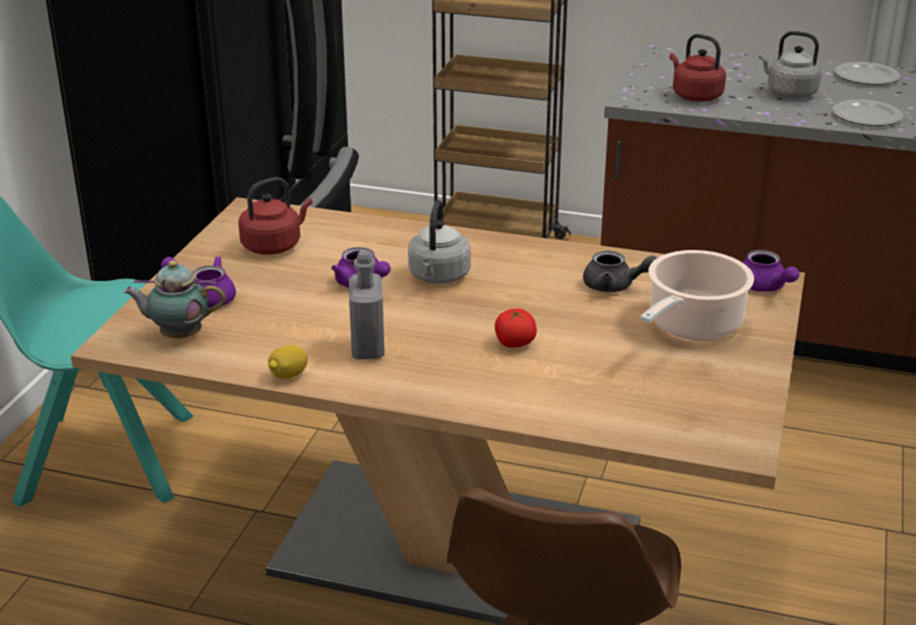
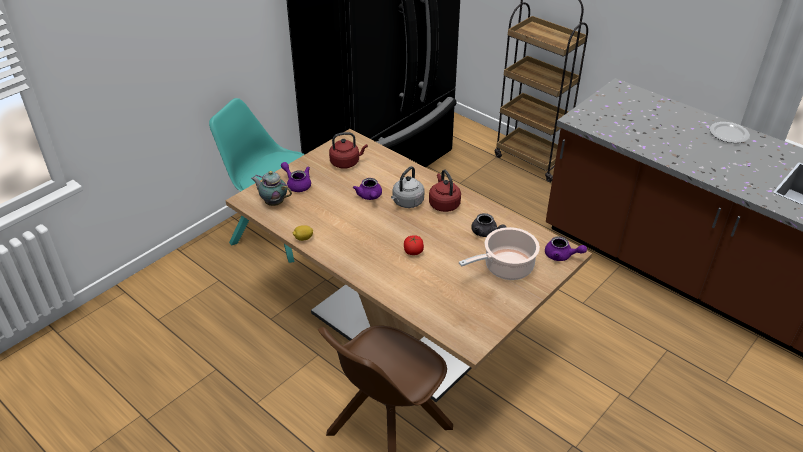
camera: 25 degrees right, 10 degrees up
(368, 347) = (347, 234): grey bottle -> none
(694, 96) = (613, 124): red kettle -> red kettle (443, 204)
(764, 287) = (561, 256): purple teapot -> purple teapot turned 60 degrees counterclockwise
(788, 93) = (670, 135): grey kettle -> none
(867, 117) = (701, 164): plate -> none

